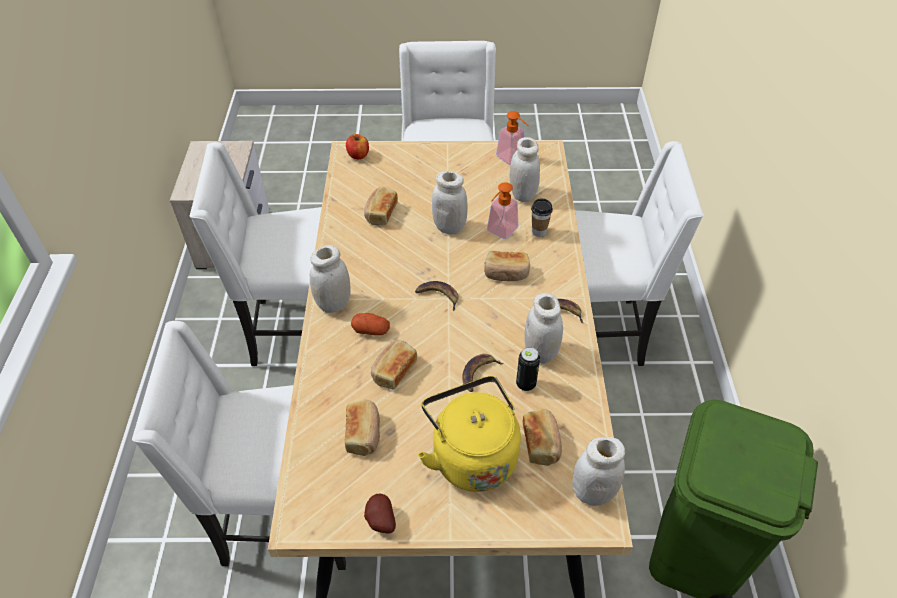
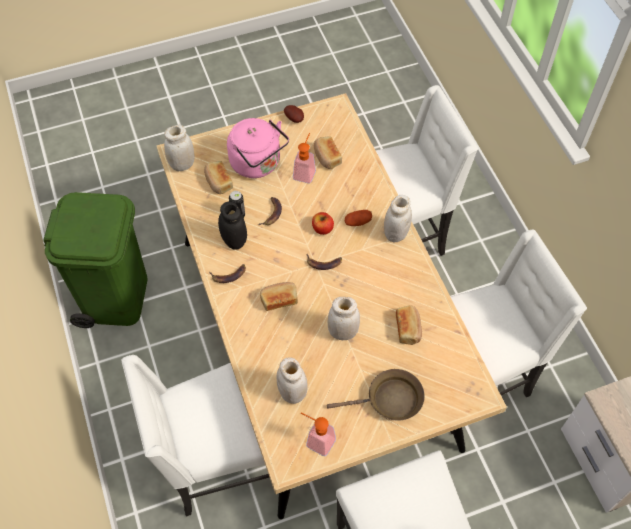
camera: 160 degrees right, 10 degrees up
(358, 155) = (469, 394): apple -> apple (322, 229)
(393, 370) = (328, 199): bread -> none
(432, 168) = (390, 400): none -> brown frying pan
(471, 455) = (258, 164): yellow kettle -> pink kettle
(499, 232) = (298, 339): soap dispenser -> soap dispenser (305, 171)
(539, 231) = (265, 351): cup -> none
(540, 352) = (234, 241): white jar -> black jar

